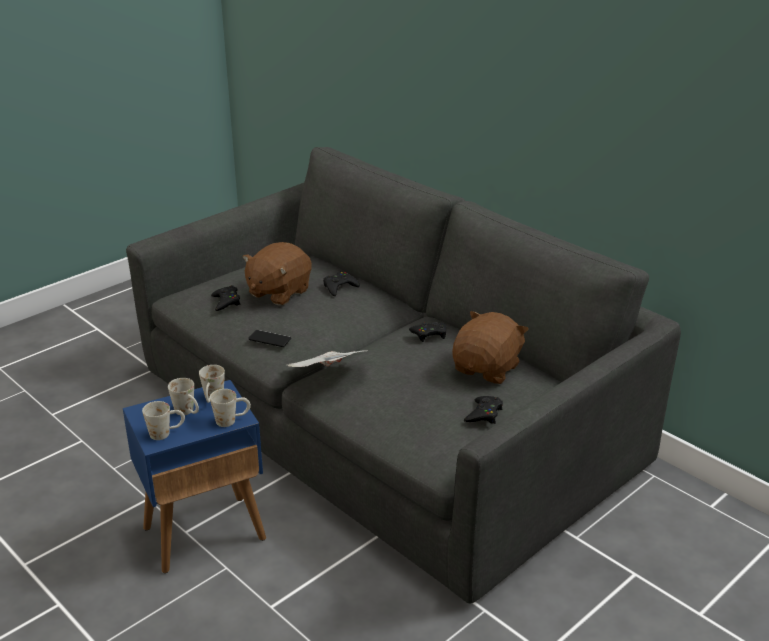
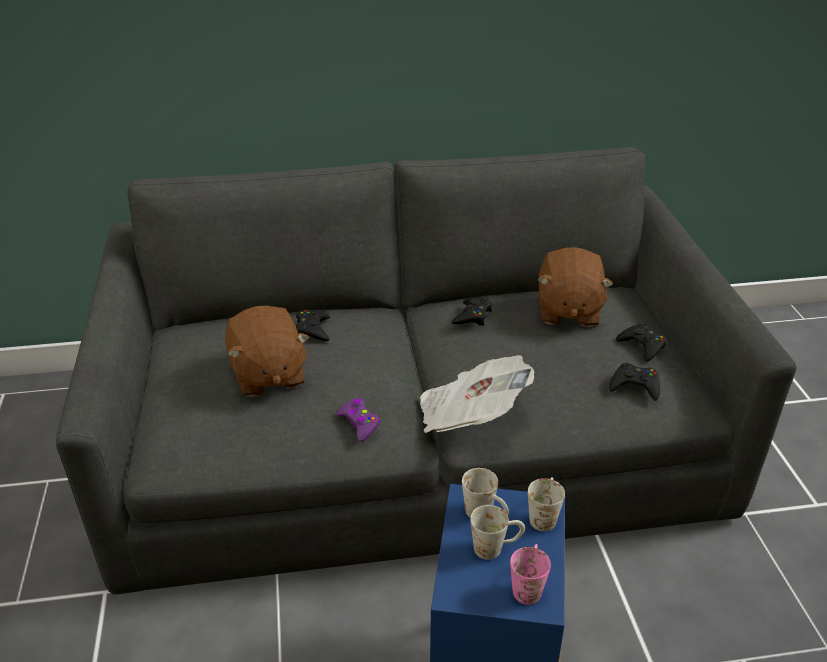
camera: 55 degrees left, 5 degrees up
(166, 433) = (528, 585): white mug -> pink mug
(226, 302) = (236, 423): black game controller -> black game controller (635, 386)
(269, 339) = (359, 424): phone -> purple game controller
(487, 369) = (568, 311): brown plush toy -> brown plush toy turned 150 degrees counterclockwise

